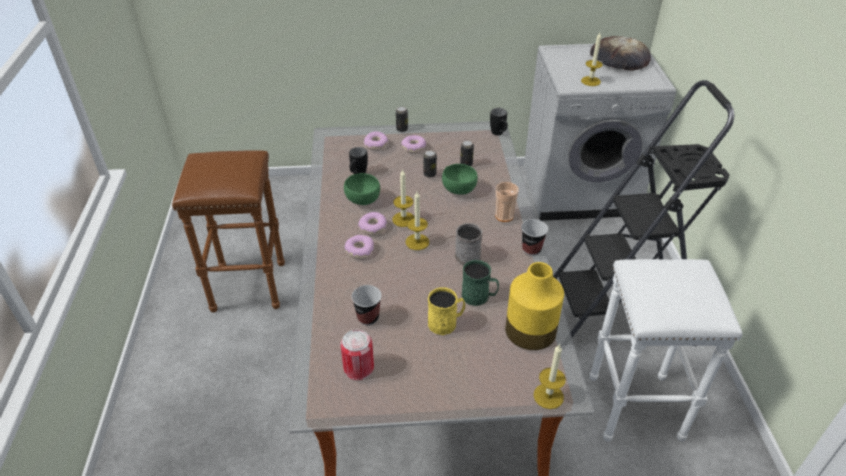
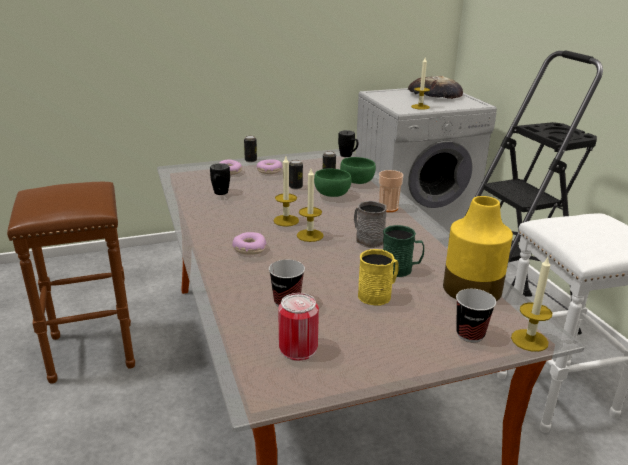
camera: 15 degrees left, 15 degrees down
(363, 200) = (234, 211): green bowl -> green bowl (357, 182)
(373, 227) = (256, 229): donut -> none
(531, 249) = (431, 228): cup -> cup (470, 334)

